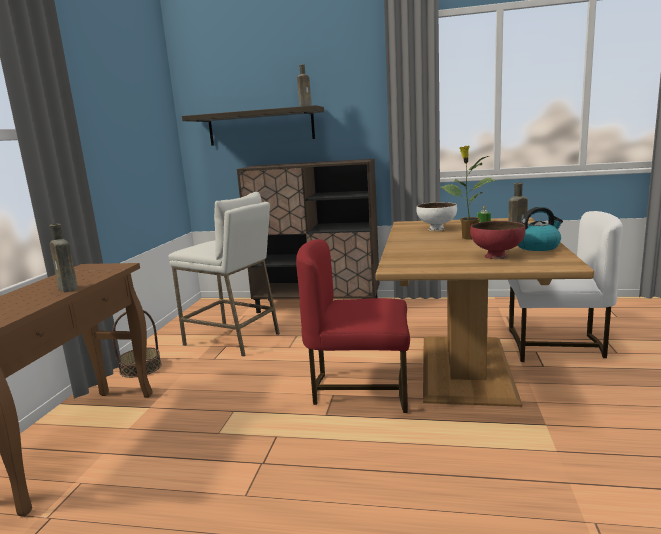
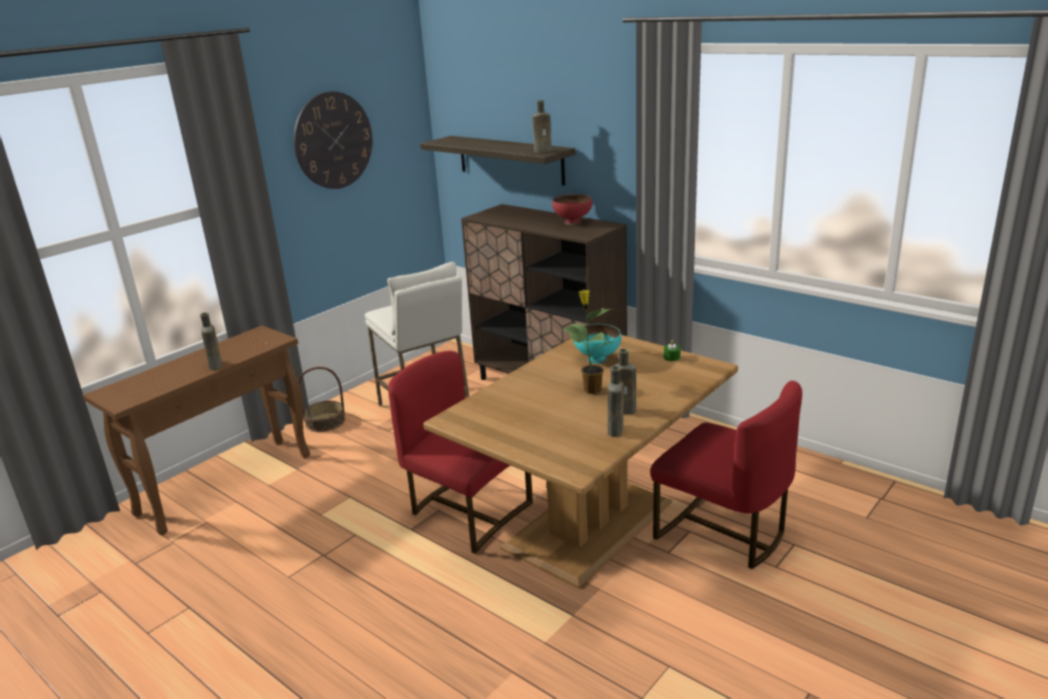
camera: 30 degrees right, 10 degrees up
(115, 100) = (333, 140): none -> wall clock
(437, 229) = (598, 359): white bowl -> turquoise bowl
(496, 256) = (550, 434): red bowl -> red bowl (572, 222)
(538, 247) = (615, 431): kettle -> brown bottle
(556, 346) = (722, 532): white chair -> red chair

